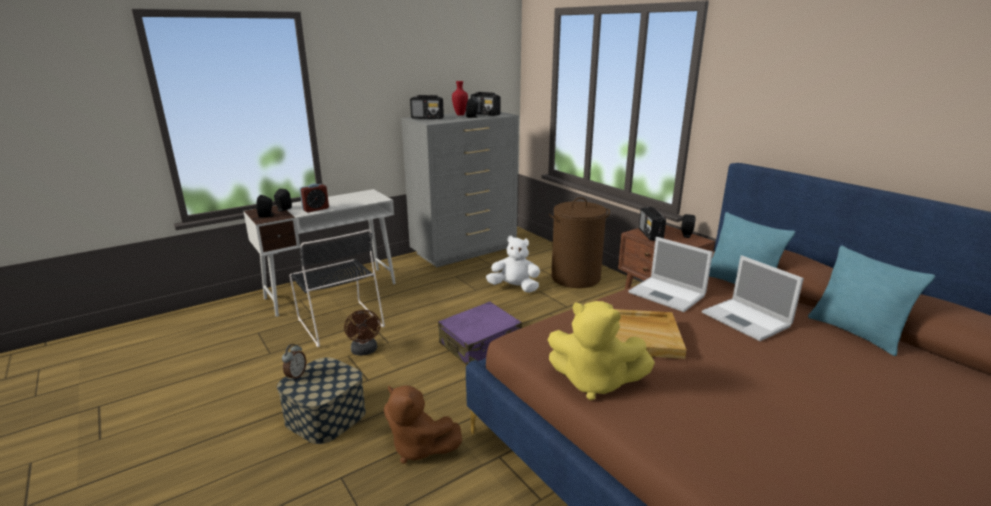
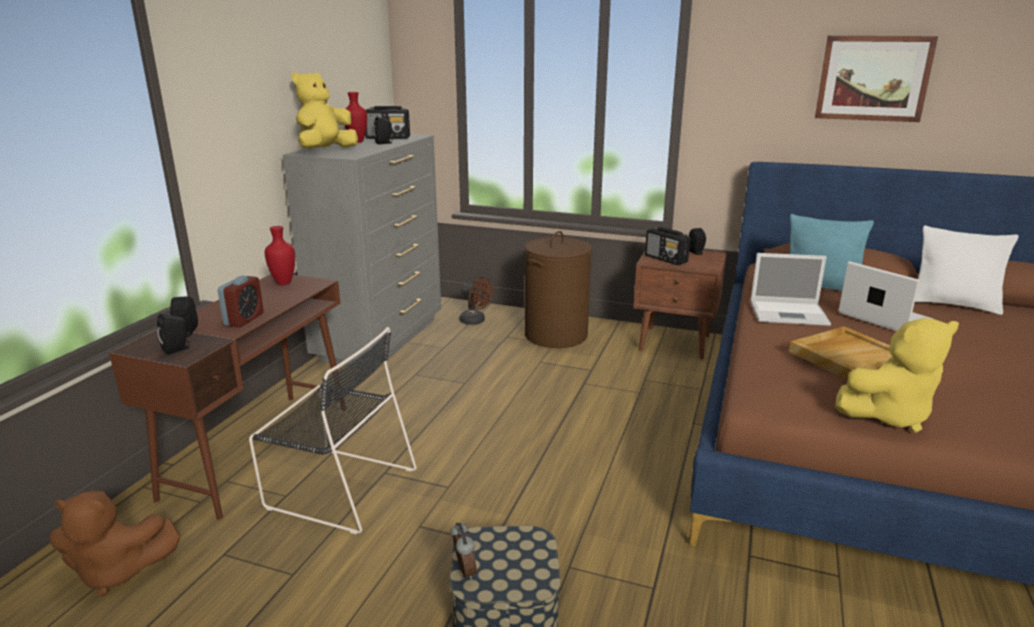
camera: 35 degrees left, 0 degrees up
(332, 290) = (260, 449): white desk -> brown desk
(365, 195) = (283, 283): none -> red vase
(365, 351) = (434, 511): brown fan -> brown fan (476, 321)
(418, 448) = (664, 591): brown plush toy -> brown plush toy (117, 572)
(427, 118) = (326, 151): radio -> yellow plush toy
(480, 344) = (562, 445): purple suitcase -> none
(514, 287) = (506, 366): white plush toy -> none
(747, 320) = (882, 317): laptop -> laptop turned 150 degrees counterclockwise
(855, 333) = (953, 304): turquoise pillow -> white pillow
(857, 93) = (873, 78): none -> picture

